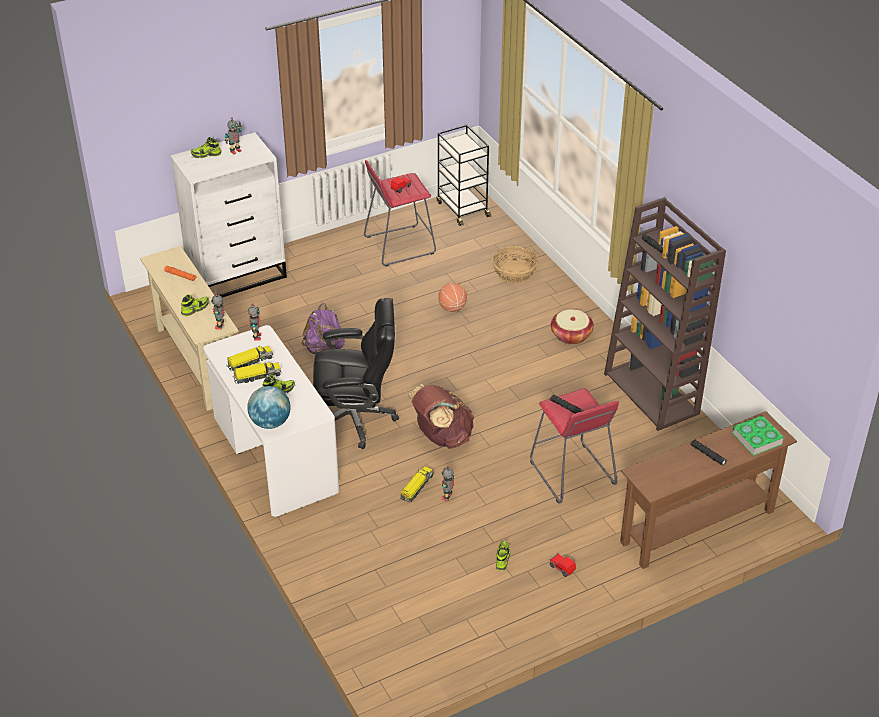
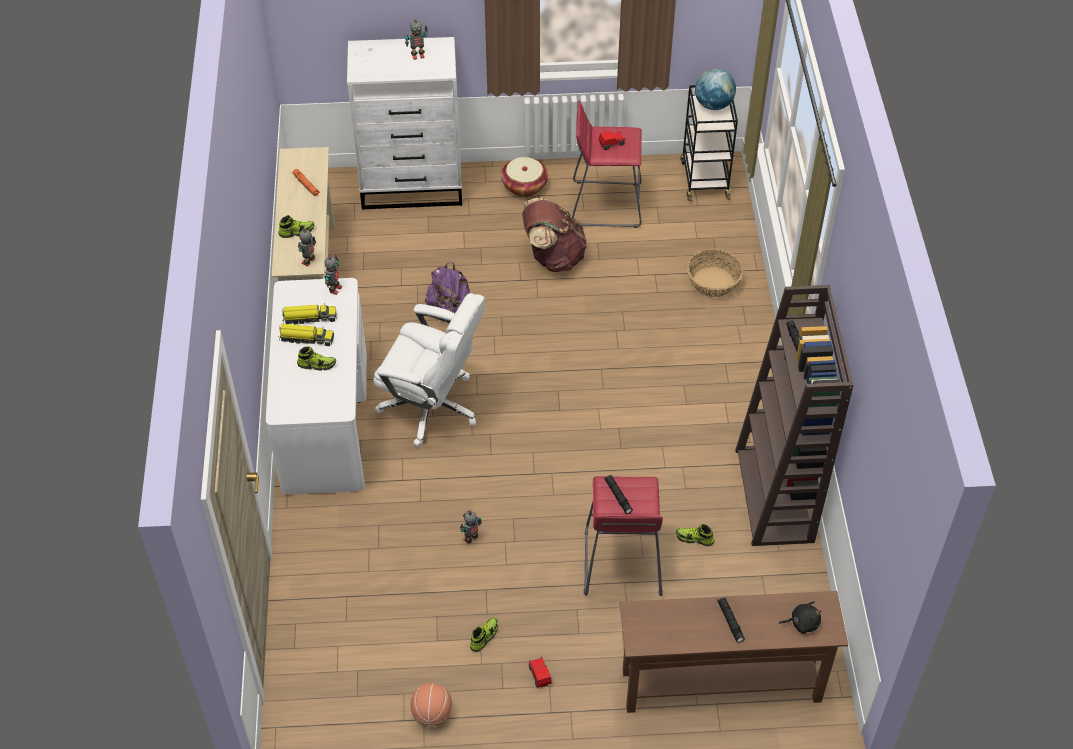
camera: 25 degrees right, 10 degrees up
(206, 154) = (385, 51): shoe -> shoe (694, 539)
(270, 422) = (286, 401): globe -> globe (713, 105)
(355, 418) = (432, 406): black office chair -> white office chair
(416, 487) = (446, 515): toy truck -> none
(442, 437) = (509, 463): brown backpack -> brown backpack (553, 257)
(452, 308) = (616, 305): basketball -> basketball (432, 714)
(571, 335) = (728, 386): basket -> basket (524, 186)
(757, 438) = (802, 623): book -> black plush toy

